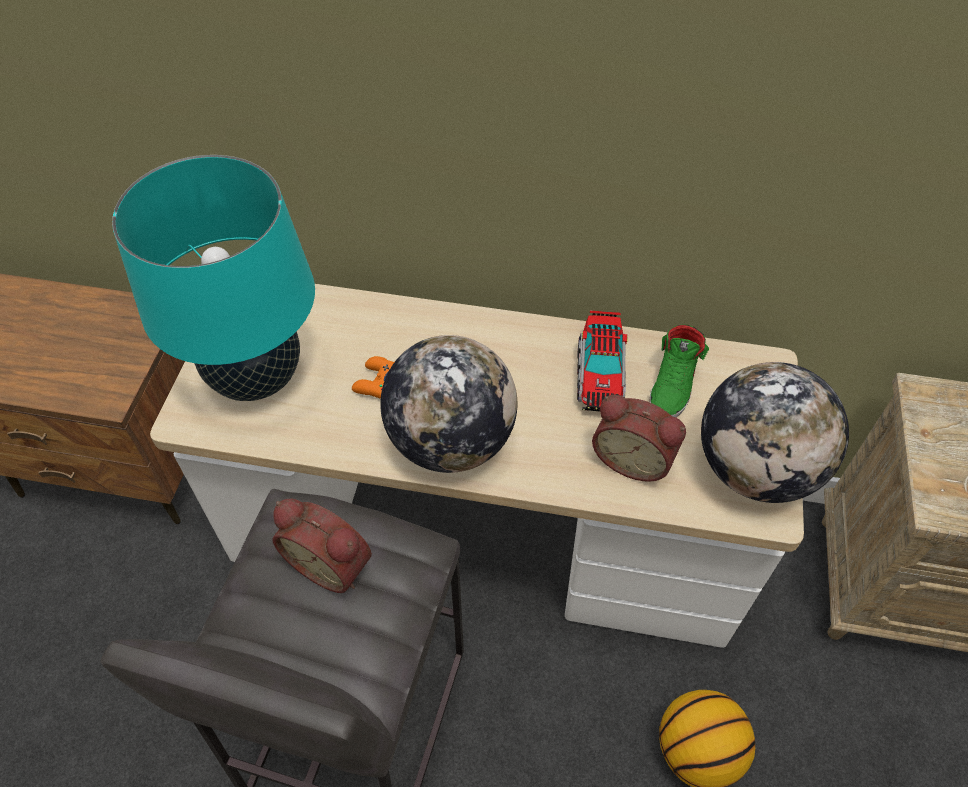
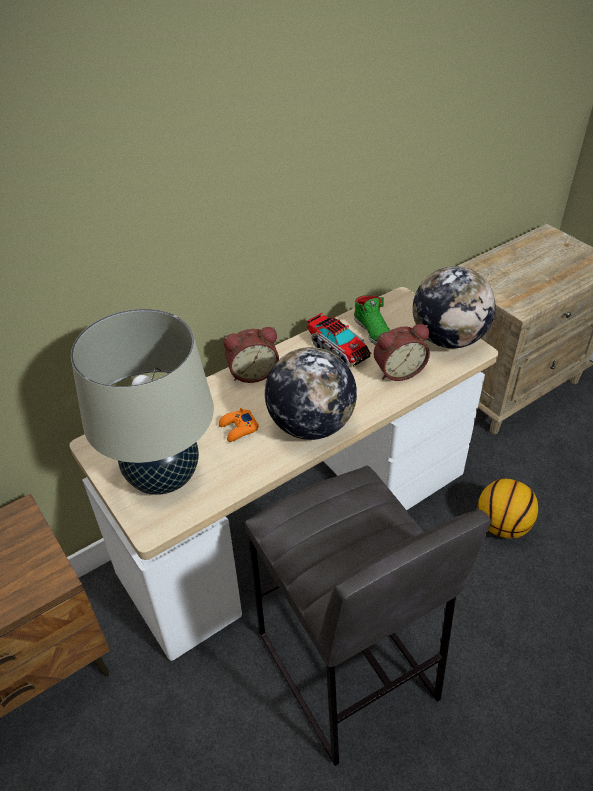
camera: 45 degrees left, 10 degrees down
(256, 376) = (163, 476): turquoise table lamp -> beige table lamp
(332, 562) = (332, 515): alarm clock -> alarm clock (252, 372)

